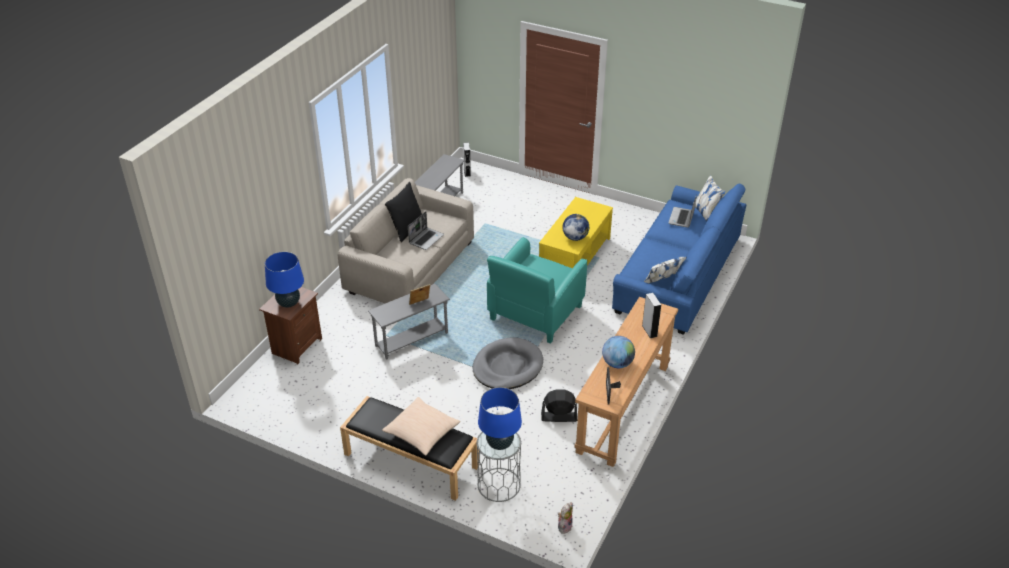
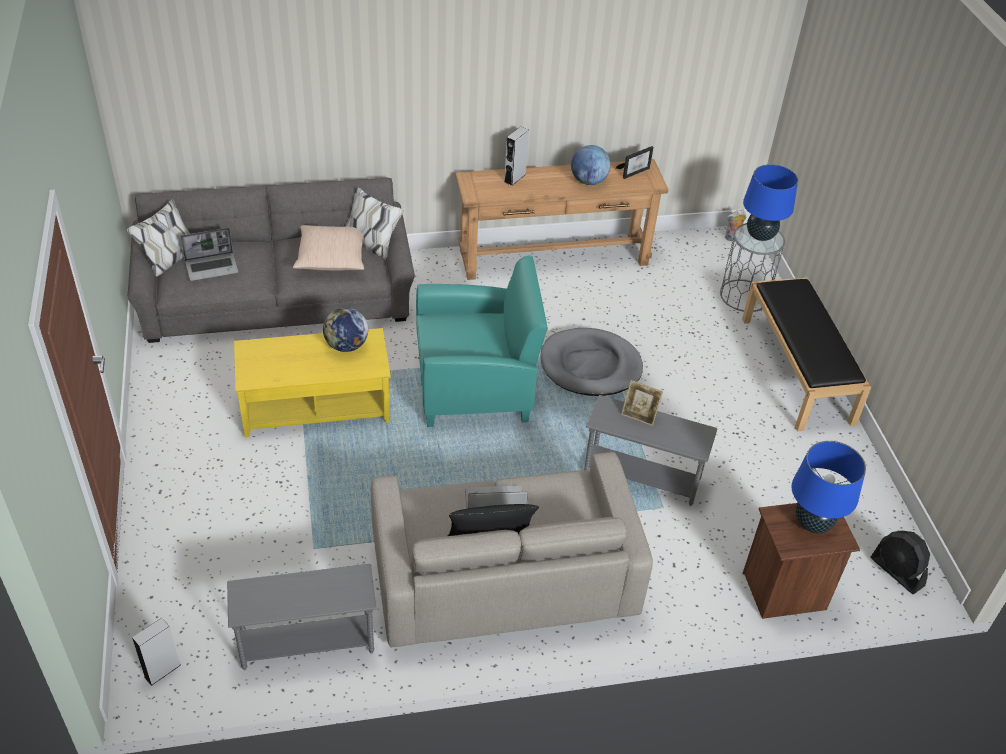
camera: 130 degrees left, 5 degrees up
(422, 432) = (800, 315): beige pillow -> beige pillow (332, 256)
(559, 417) = (616, 295): black fan -> black fan (897, 572)
(677, 274) = (277, 297): blue sofa -> grey sofa

